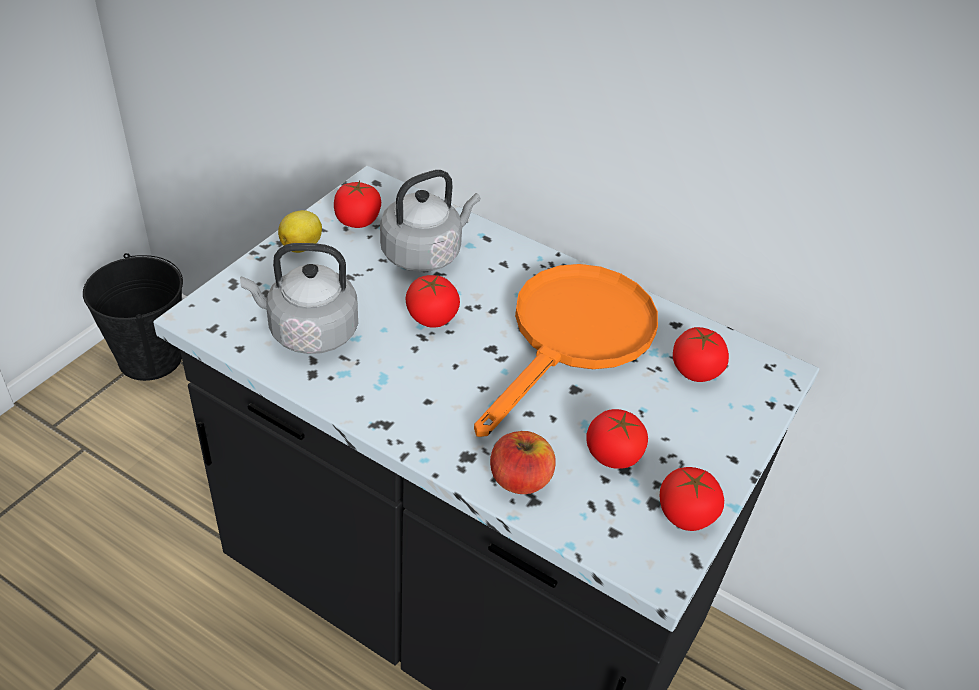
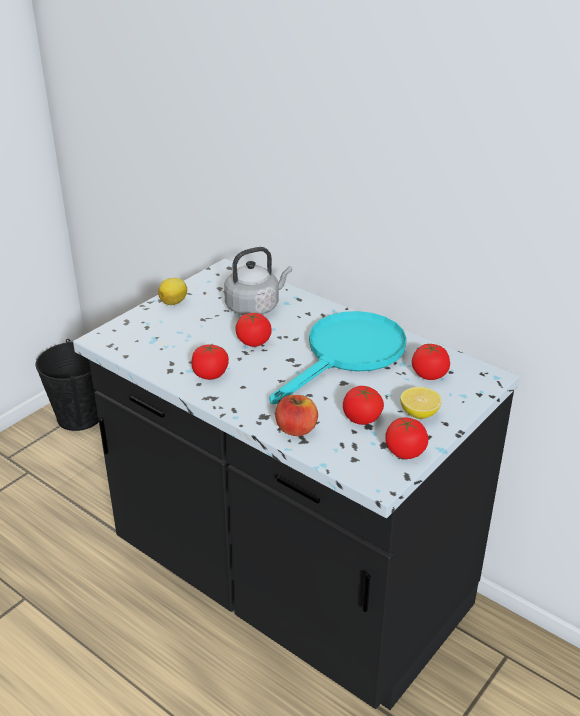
camera: 10 degrees right, 10 degrees down
(308, 332) = (171, 348): grey kettle -> none
(357, 220) = (213, 288): tomato -> tomato (210, 374)
(574, 337) = (348, 354): orange frying pan -> turquoise frying pan
(694, 443) = (419, 414): none -> lemon

